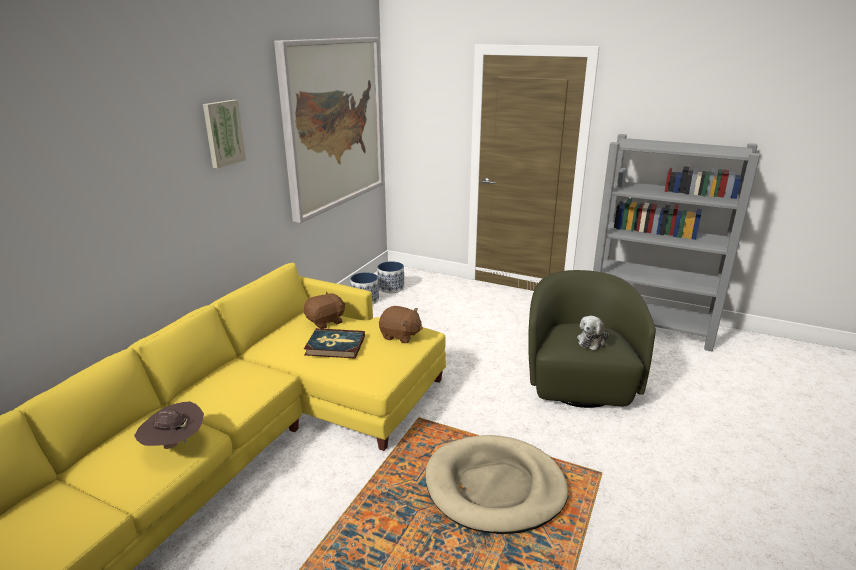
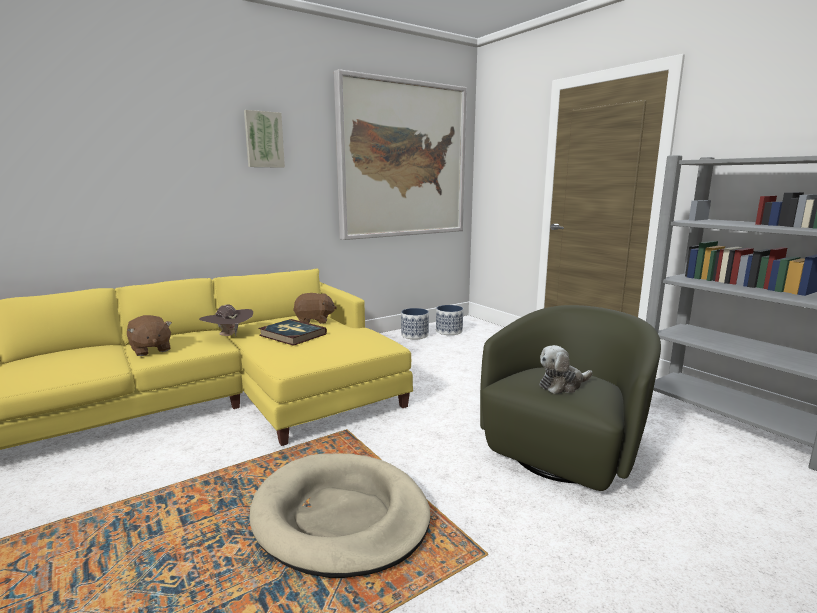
camera: 30 degrees right, 10 degrees down
(174, 445) = (81, 365): brown hat -> brown hat (228, 336)
(400, 336) = (359, 340): brown plush toy -> brown plush toy (150, 350)

